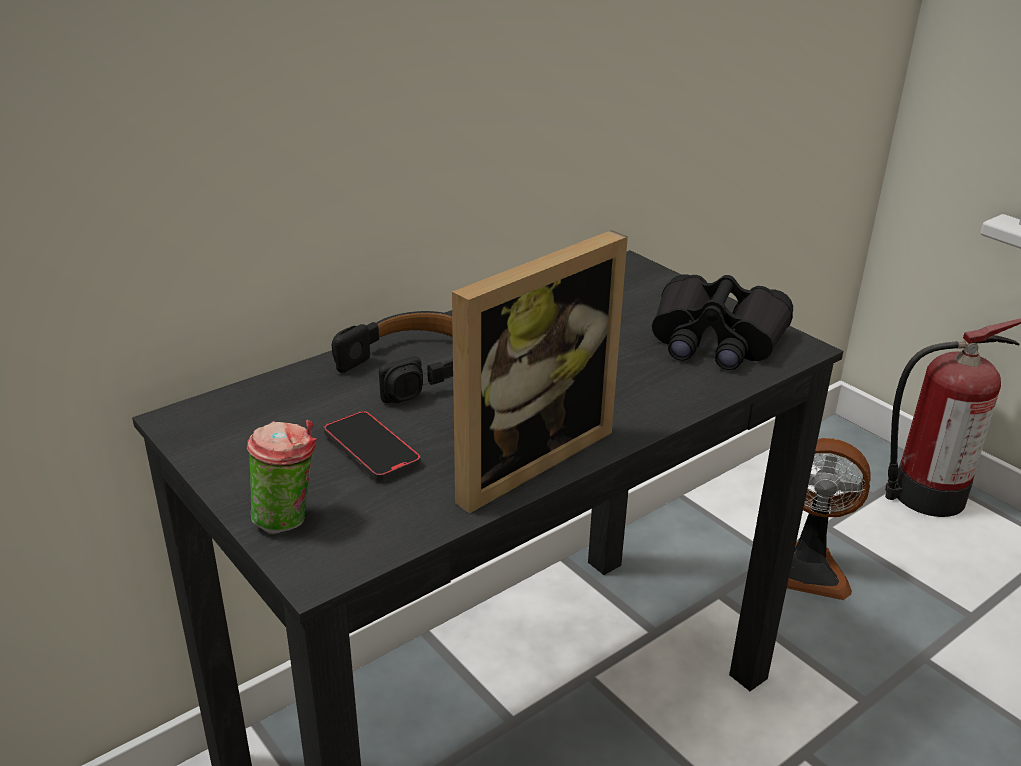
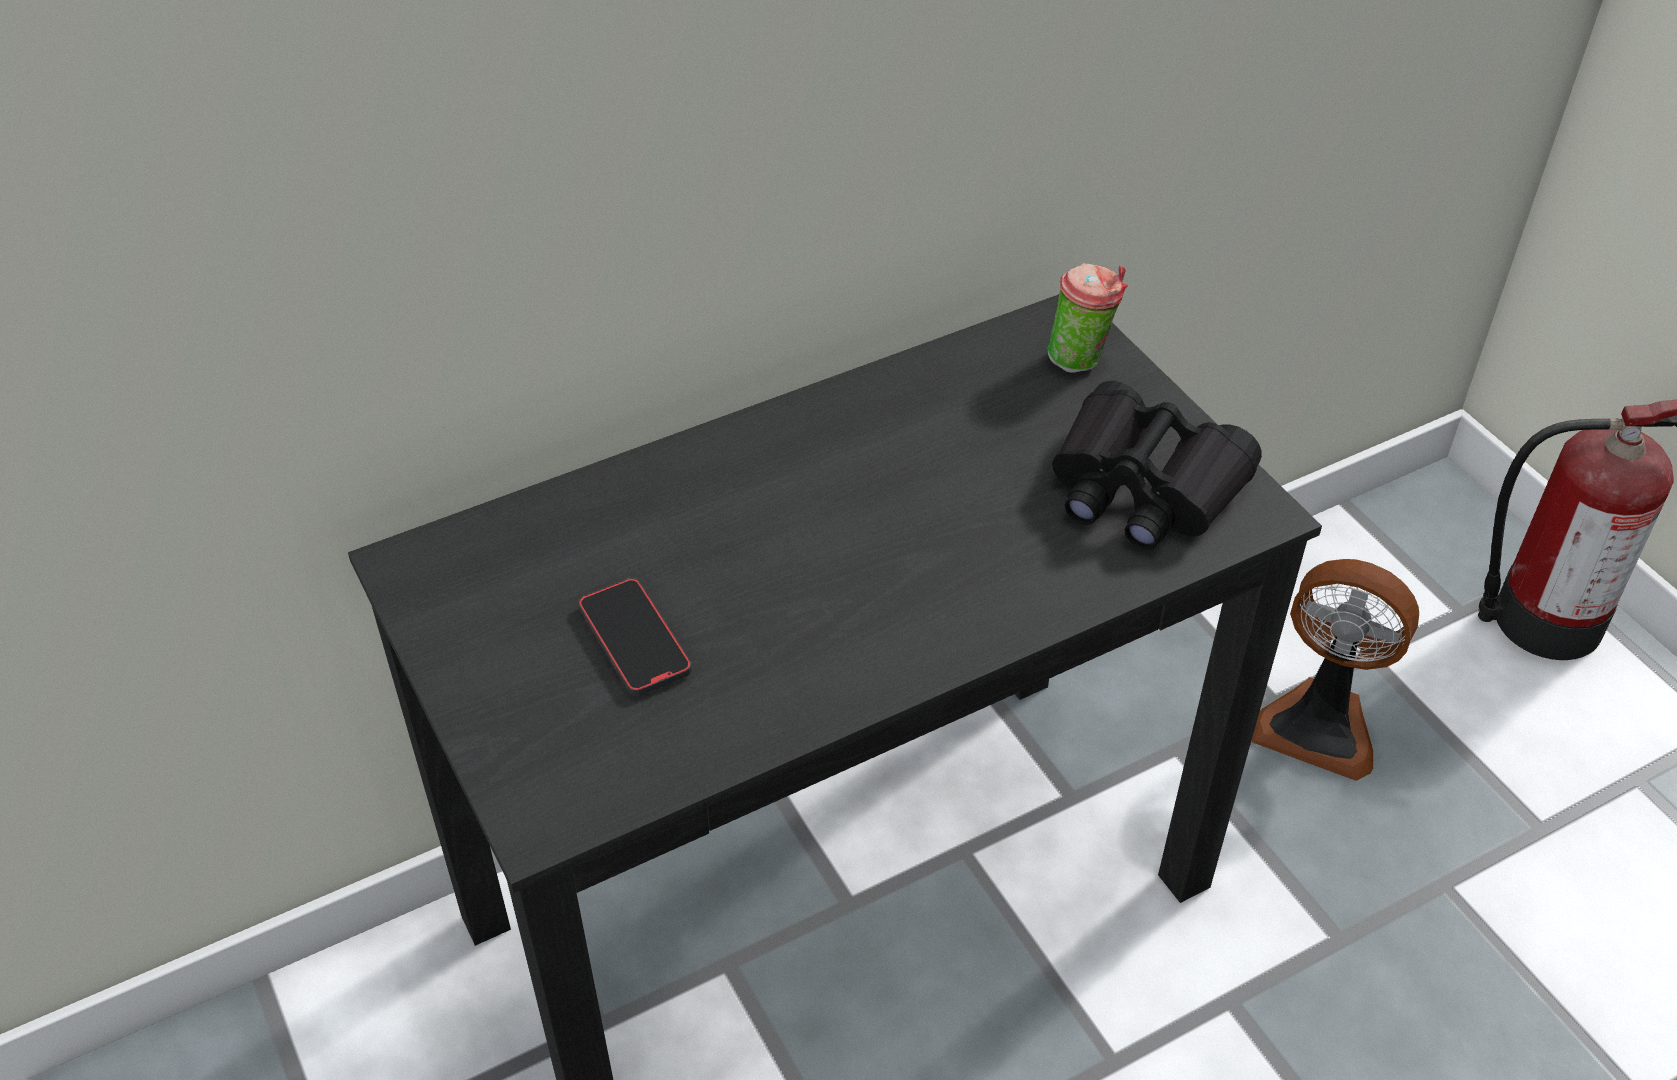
camera: 10 degrees right, 15 degrees up
(288, 519) = (517, 742): cup -> cup (1081, 358)
(412, 367) = (712, 499): black headphones -> none
(520, 456) = (820, 672): picture frame -> none

